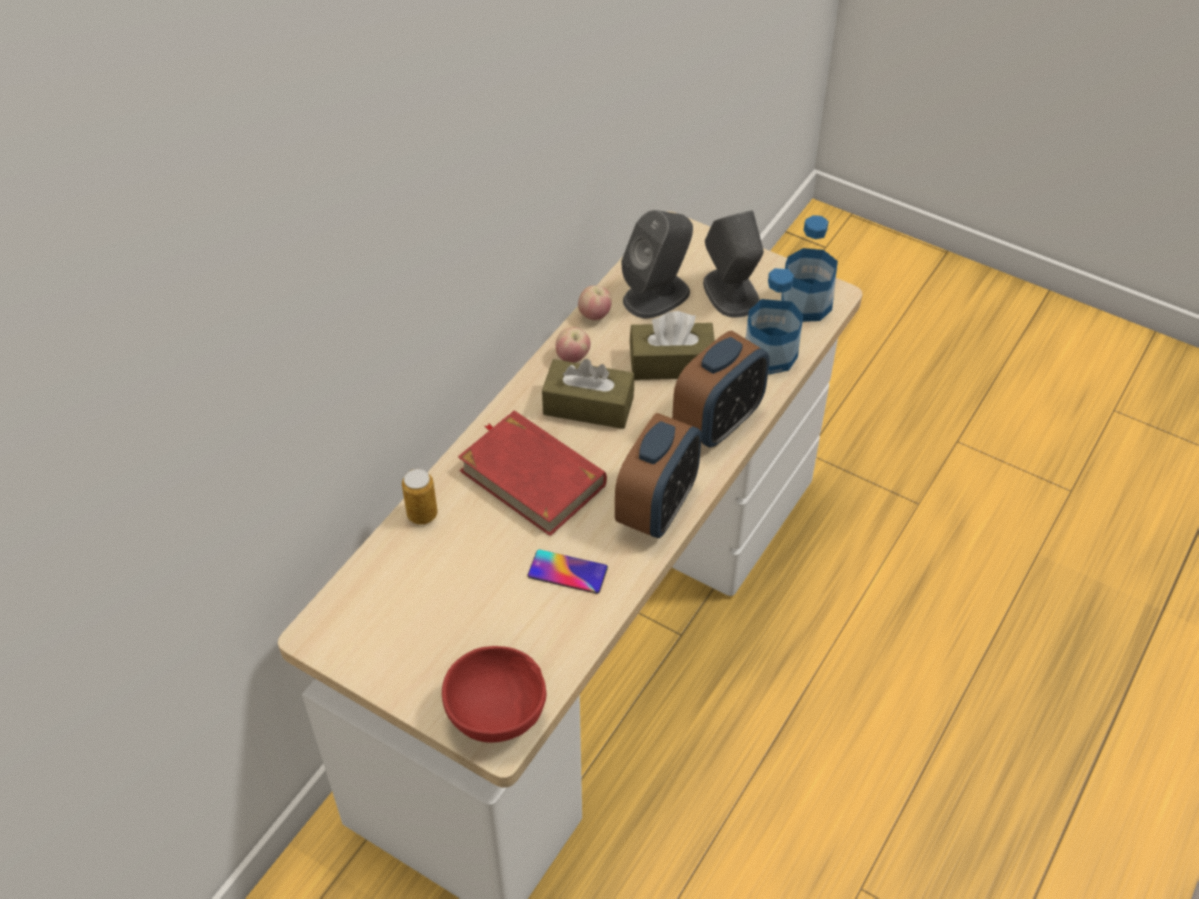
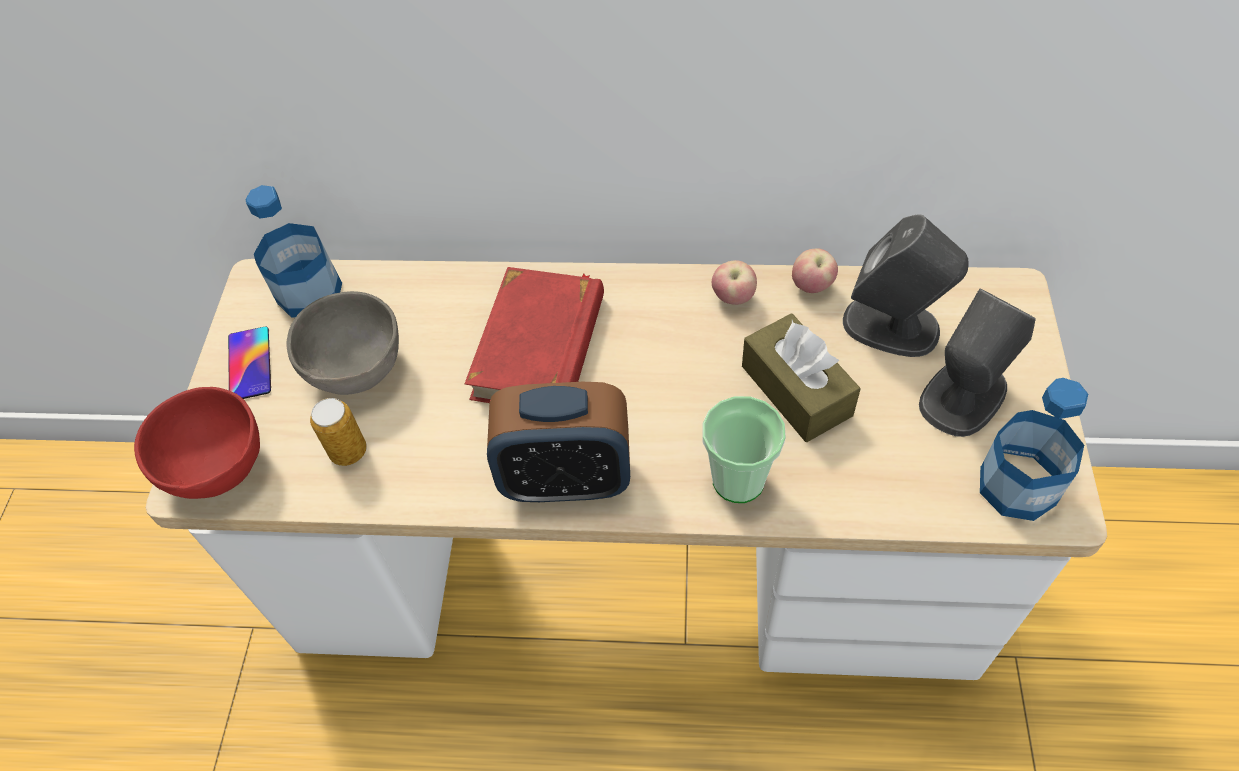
camera: 65 degrees right, 5 degrees up
(422, 514) = (439, 284): can -> can (348, 451)
(467, 596) = (355, 370): none -> grey bowl
(567, 572) = (429, 439): phone -> phone (250, 364)
(588, 406) = (673, 345): brown tissue box -> none
(718, 422) = (738, 480): alarm clock -> cup
(770, 354) = (894, 485): bottle -> bottle (309, 293)

